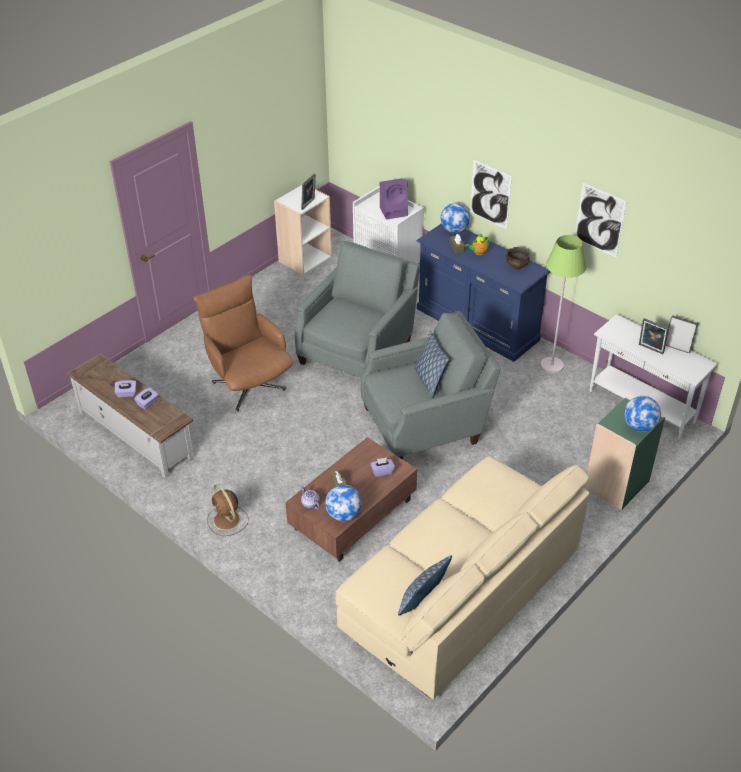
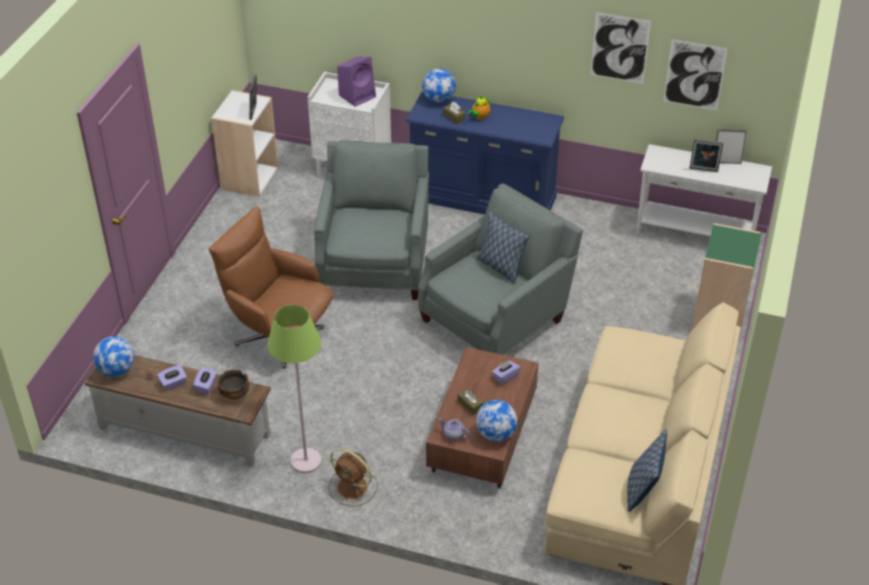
camera: 25 degrees left, 0 degrees up
(490, 194) = (478, 50): picture -> picture (694, 75)
(517, 266) = (528, 120): bowl -> bowl (235, 394)
(551, 365) = (584, 219): green floor lamp -> green floor lamp (306, 461)
(639, 426) = (745, 248): globe -> globe (117, 370)

